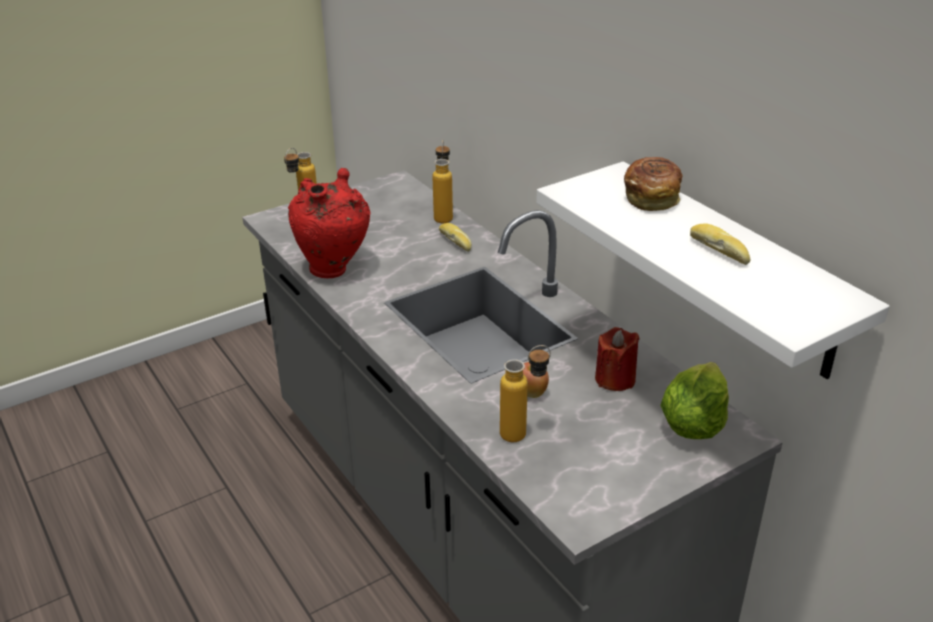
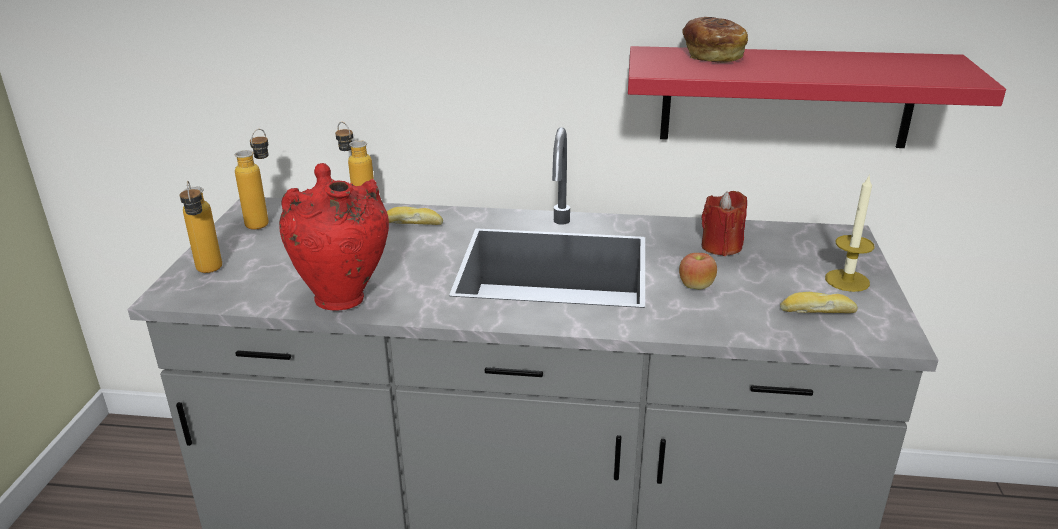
camera: 50 degrees left, 5 degrees down
(523, 433) = (749, 313): bottle -> bottle (264, 221)
(648, 464) = (847, 280): none -> candle
(693, 424) = (814, 244): lettuce -> none
(720, 250) = (829, 64): bread -> bread (817, 311)
(732, 269) = (786, 97): white shelf -> red shelf

